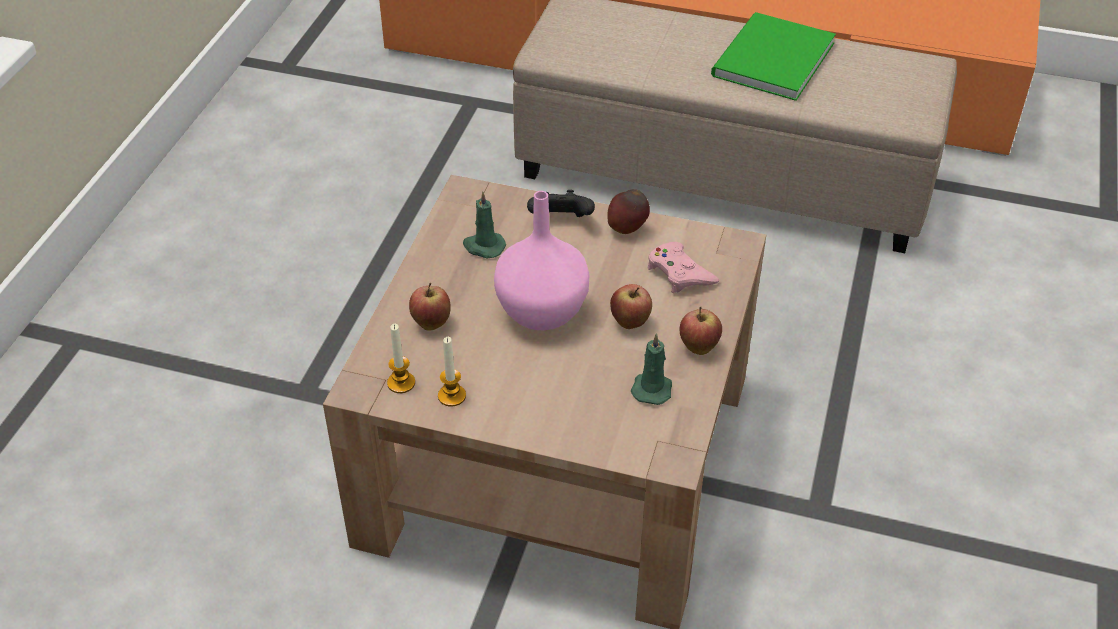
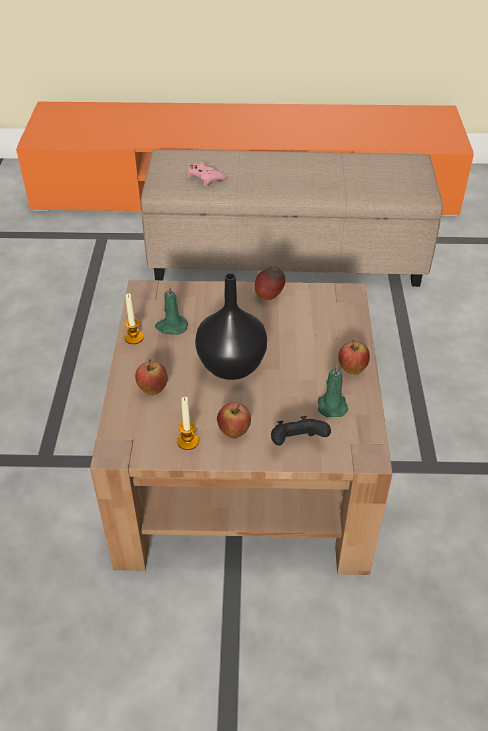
camera: 15 degrees left, 0 degrees up
(401, 383) = (145, 439): candle -> candle (134, 338)
(541, 314) = (231, 367): pink vase -> black vase
(561, 221) = (220, 299): black game controller -> black game controller (297, 443)
(630, 323) = (297, 361): apple -> apple (234, 432)
(679, 273) = (317, 320): pink game controller -> pink game controller (205, 177)
(769, 60) = (313, 172): green book -> none

